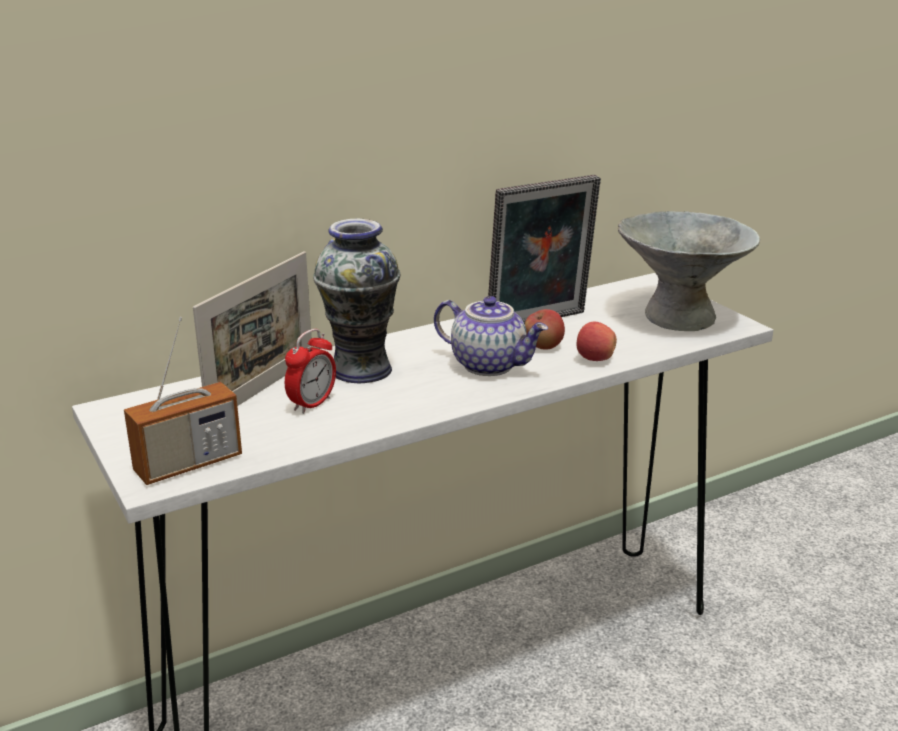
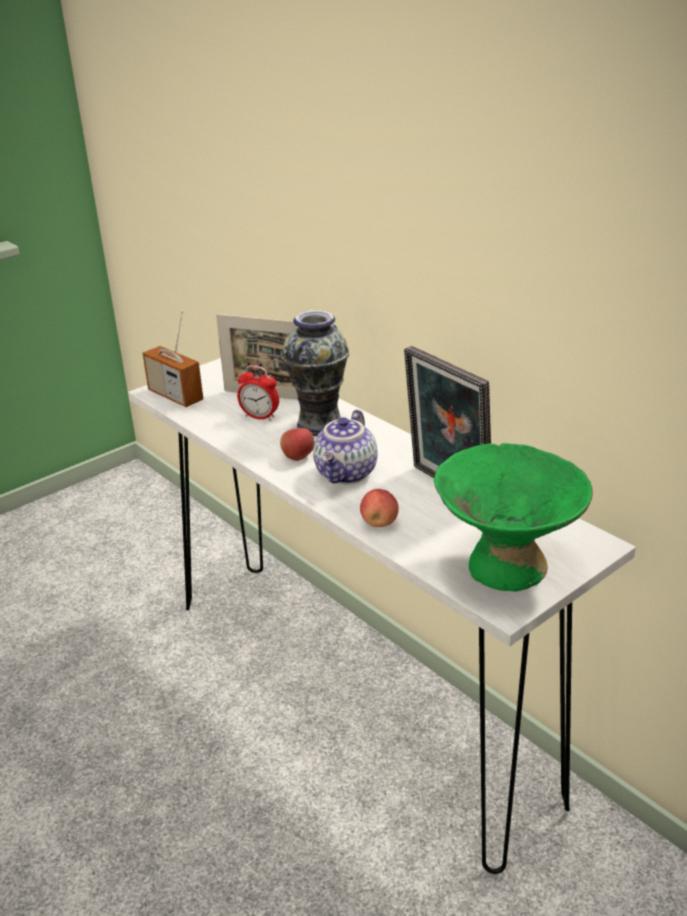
camera: 80 degrees right, 5 degrees up
(543, 346) = (395, 495): apple -> apple (298, 457)
(678, 317) = (507, 566): grey bowl -> green bowl

